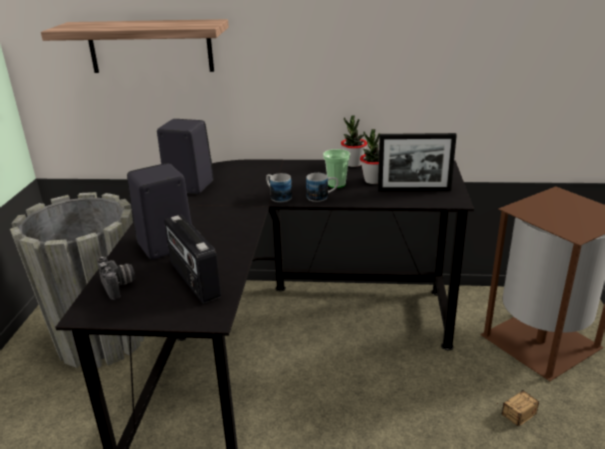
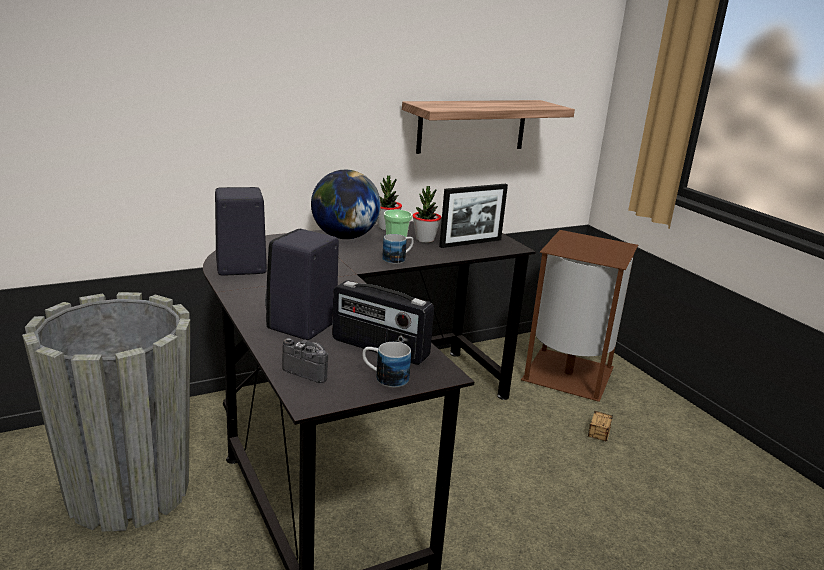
camera: 35 degrees left, 5 degrees down
(150, 46) = (153, 103): shelf -> shelf (472, 126)
(277, 196) = (354, 264): mug -> mug (385, 378)
(304, 169) = (344, 237): none -> globe

